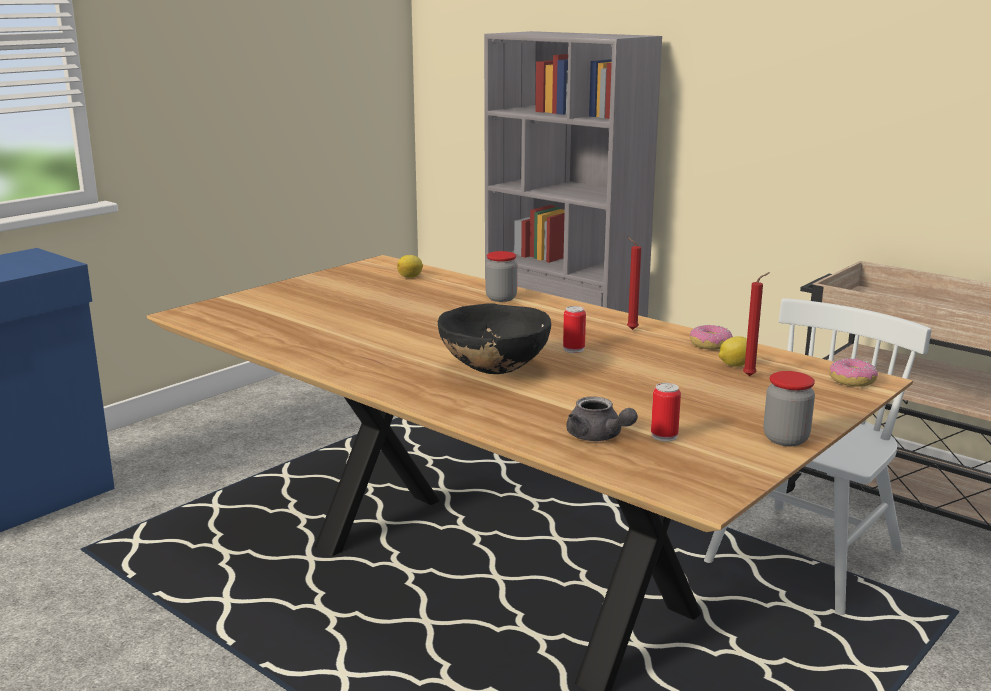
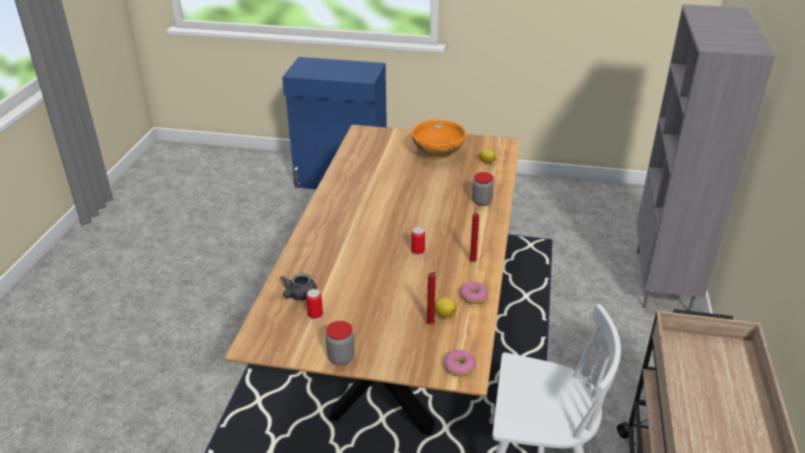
camera: 60 degrees right, 15 degrees up
(344, 292) = (438, 155): none -> orange bowl
(494, 371) = (361, 238): black bowl -> none

